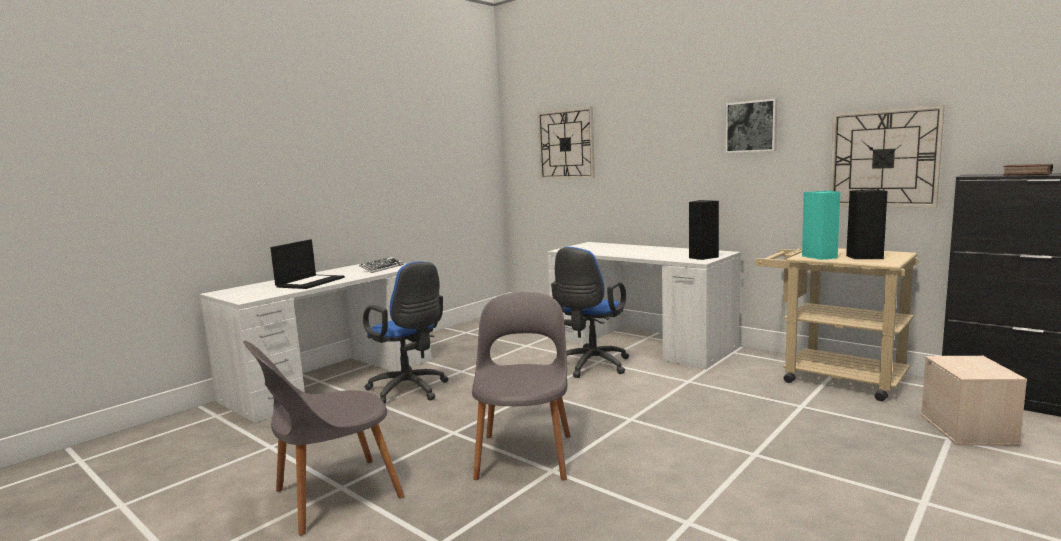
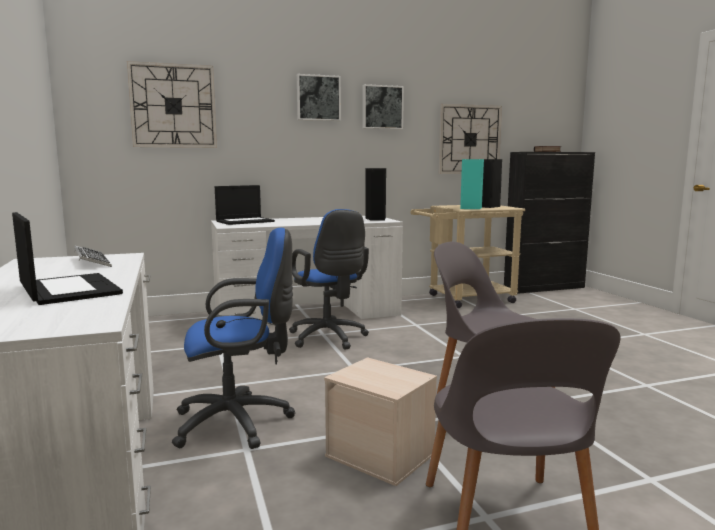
camera: 60 degrees left, 0 degrees up
(598, 246) = (245, 221): none -> laptop
(680, 124) = (318, 98): none -> picture
(969, 430) = (568, 303): beige storage box -> beige storage box (381, 455)

